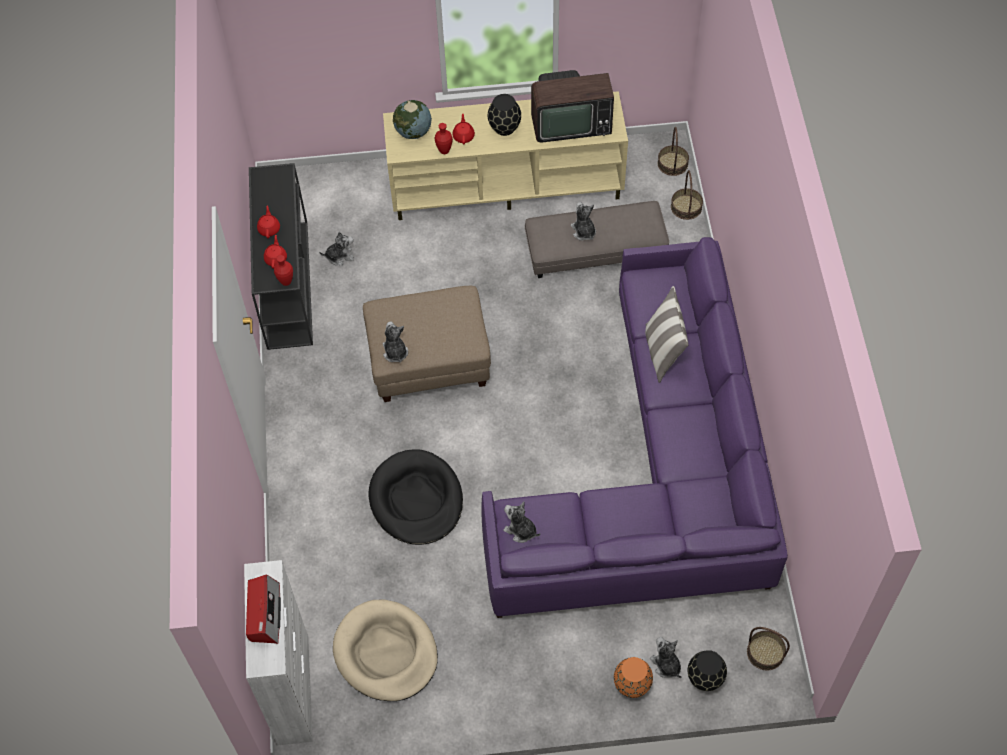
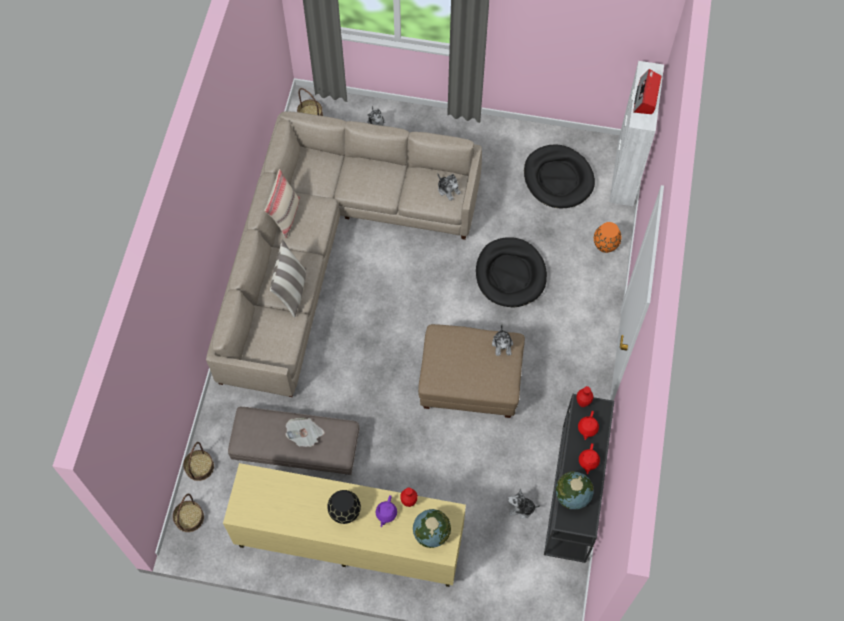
camera: 165 degrees left, 5 degrees up
(280, 195) = (572, 496): none -> globe
(386, 653) = (558, 178): beige dog bed -> black dog bed
(463, 136) = (386, 514): red teapot -> purple teapot
(569, 122) = (283, 499): television -> none
(583, 231) = (305, 435): plush toy -> newspaper
(632, 684) = (403, 119): orange vase -> orange vase (605, 245)
(656, 473) = (328, 245): purple sofa -> beige sofa
(704, 678) = (355, 110): black vase -> none
(714, 438) = (285, 215): none -> beige pillow

